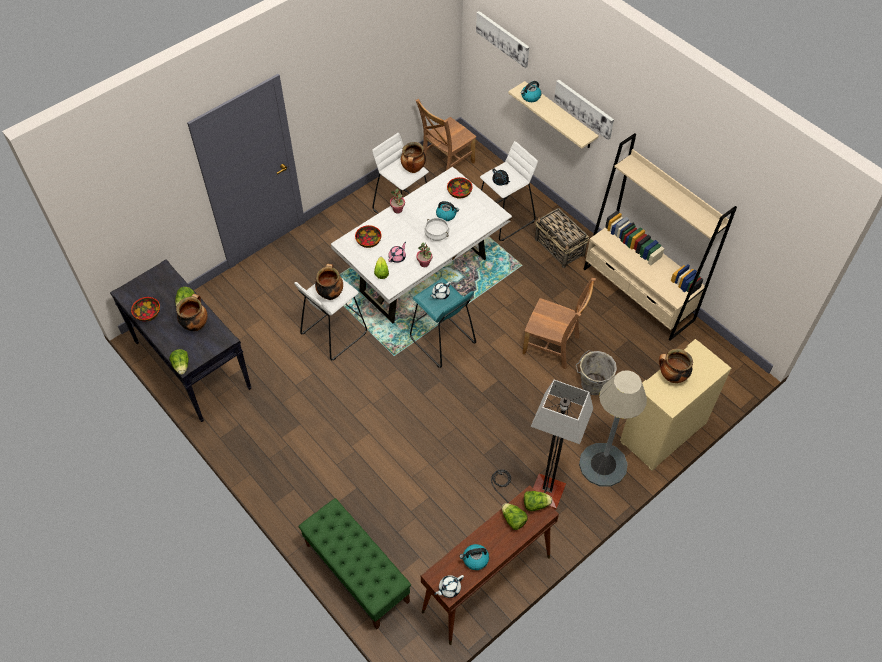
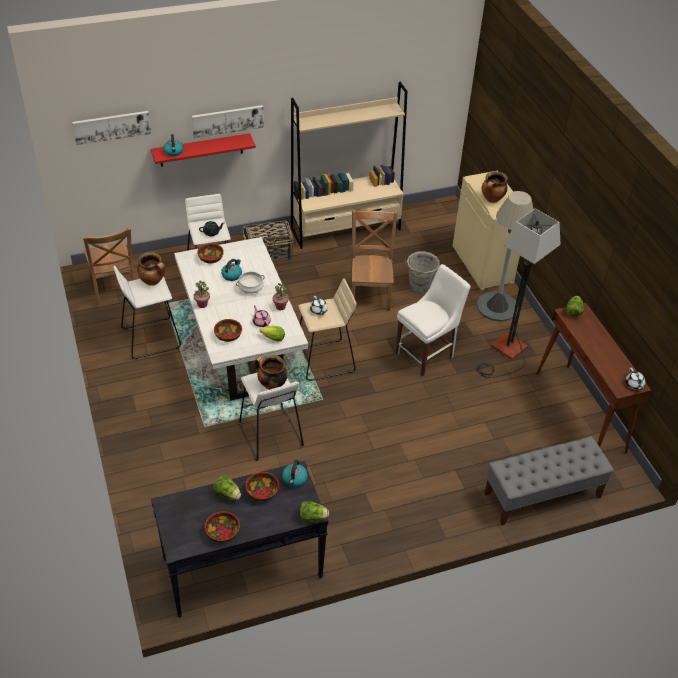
camera: 70 degrees left, 10 degrees down
(195, 324) = (262, 492): cooking pot -> bowl
(356, 573) = (542, 495): green bench -> grey bench
(442, 341) = (325, 360): turquoise stool -> beige stool
(475, 559) = (612, 361): kettle -> kettle (294, 479)
(495, 420) = (427, 354): none -> white chair
(513, 520) = (583, 328): lettuce -> none
(553, 346) = (370, 294): brown chair -> brown chair turned 45 degrees counterclockwise
(559, 116) = (201, 150): beige shelf -> red shelf

